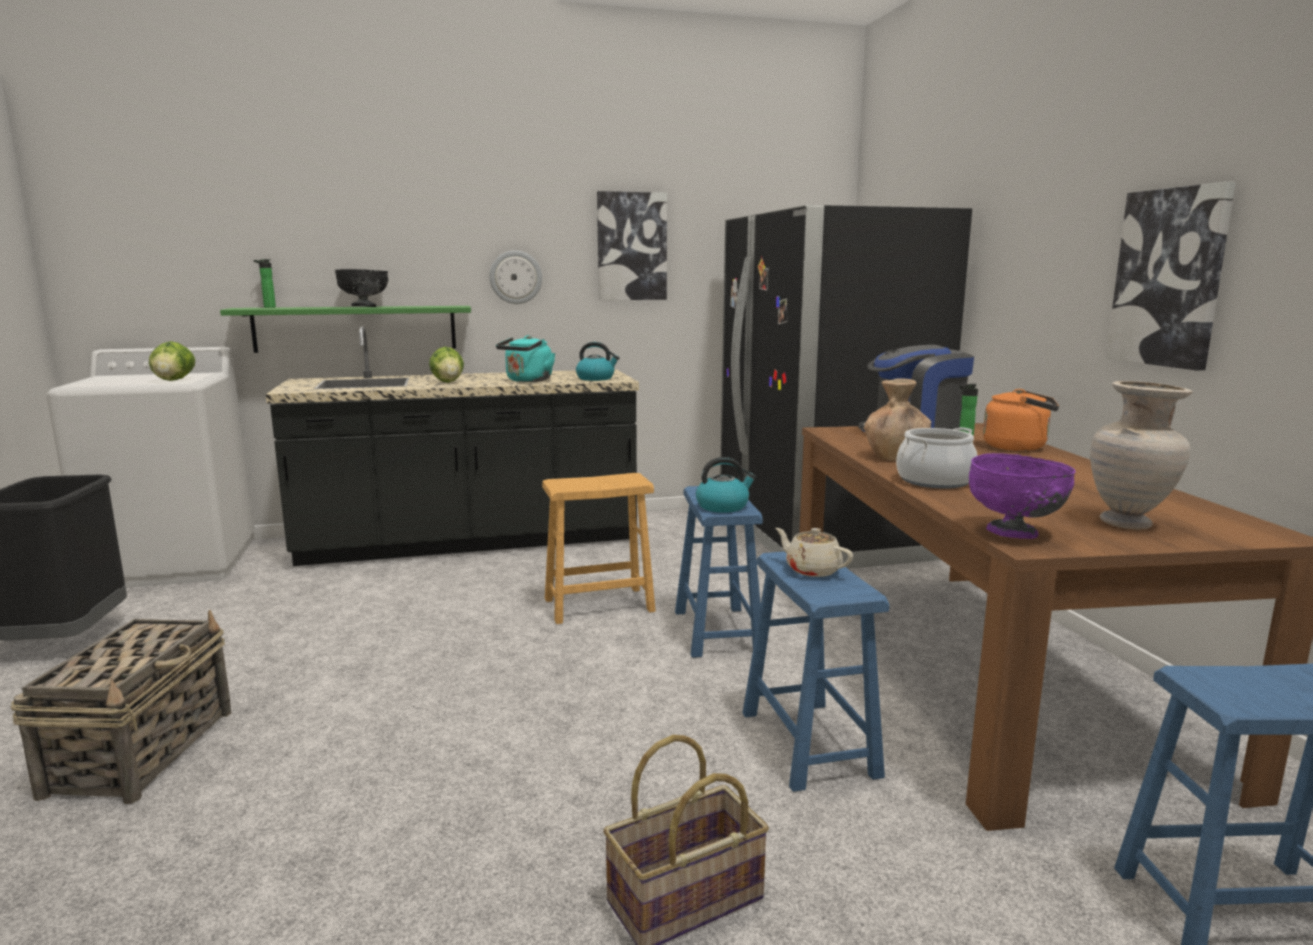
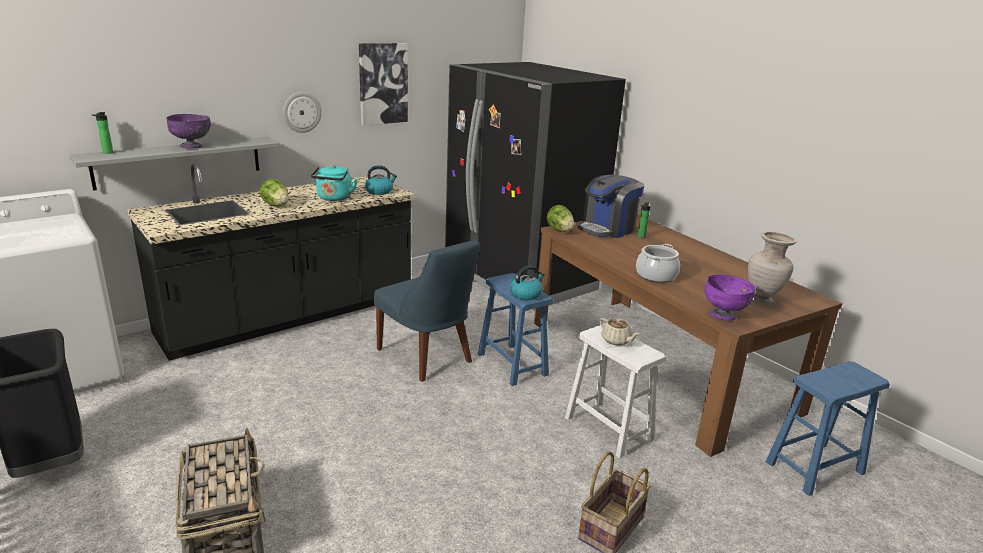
camera: 25 degrees left, 10 degrees up
(174, 380) = (58, 232): lettuce -> lettuce (559, 230)
(356, 328) = (179, 162): green shelf -> grey shelf
(364, 307) = (191, 147): black bowl -> purple bowl
(599, 605) = (427, 357): brown stool -> blue chair
(808, 744) = (608, 429): blue stool -> white stool
(812, 570) = (616, 340): beige teapot -> beige teapot turned 150 degrees counterclockwise
(895, 457) = (618, 254): brown vase -> none
(1018, 447) = (669, 237): orange kettle -> none
(1169, 278) = (753, 151): picture -> none

